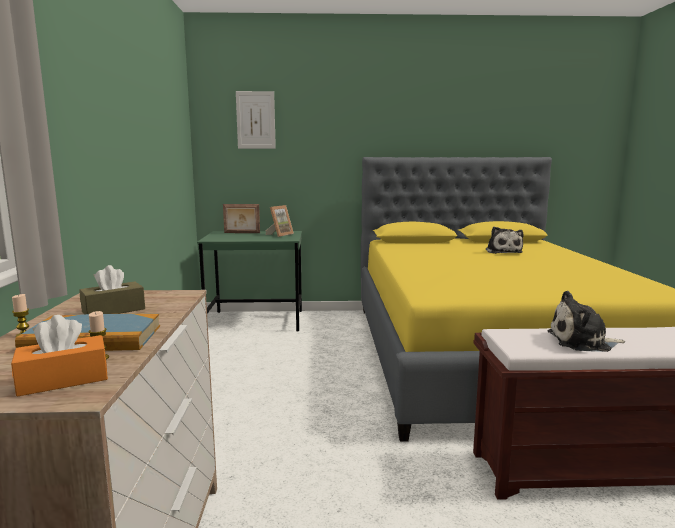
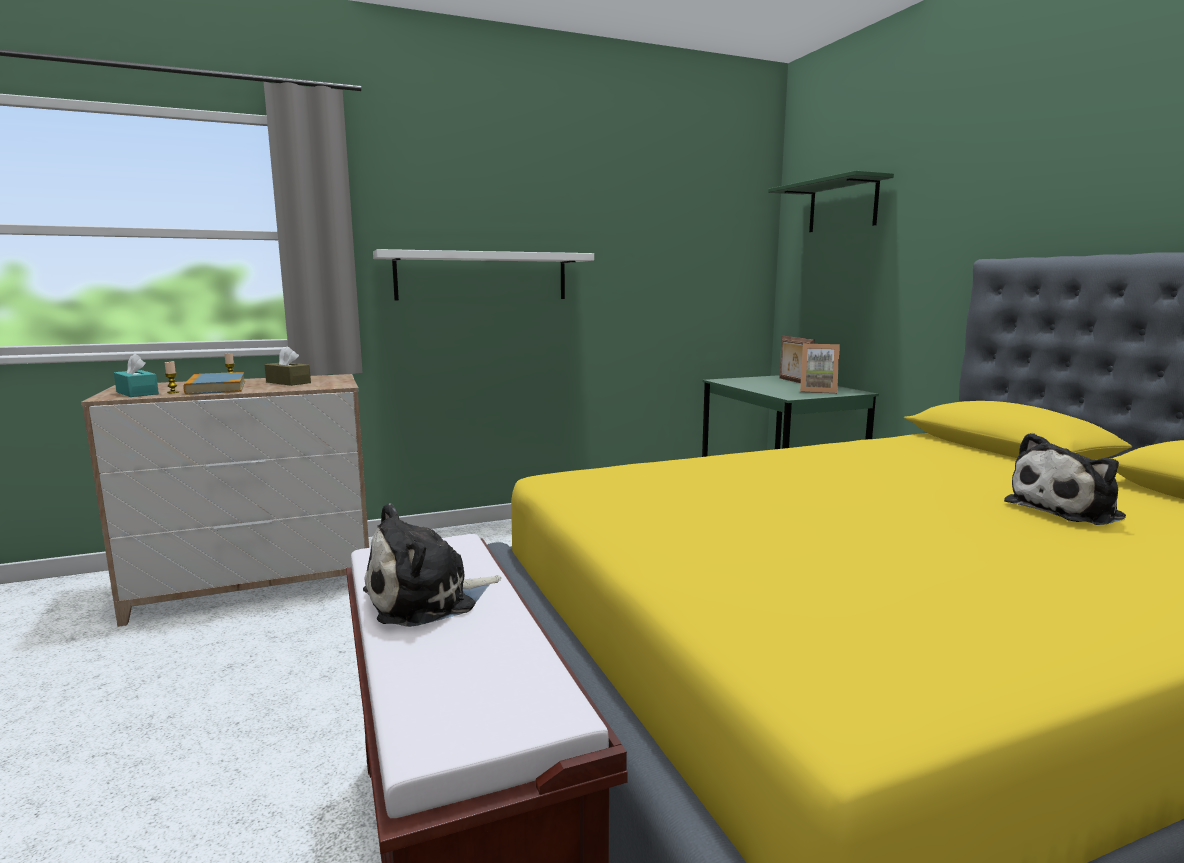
camera: 70 degrees right, 0 degrees up
(64, 379) = (137, 393): orange tissue box -> turquoise tissue box
(102, 168) = (482, 276): none -> white shelf
(255, 120) = (843, 206): picture -> green shelf
(582, 342) = (427, 599): plush toy -> plush toy turned 105 degrees counterclockwise

